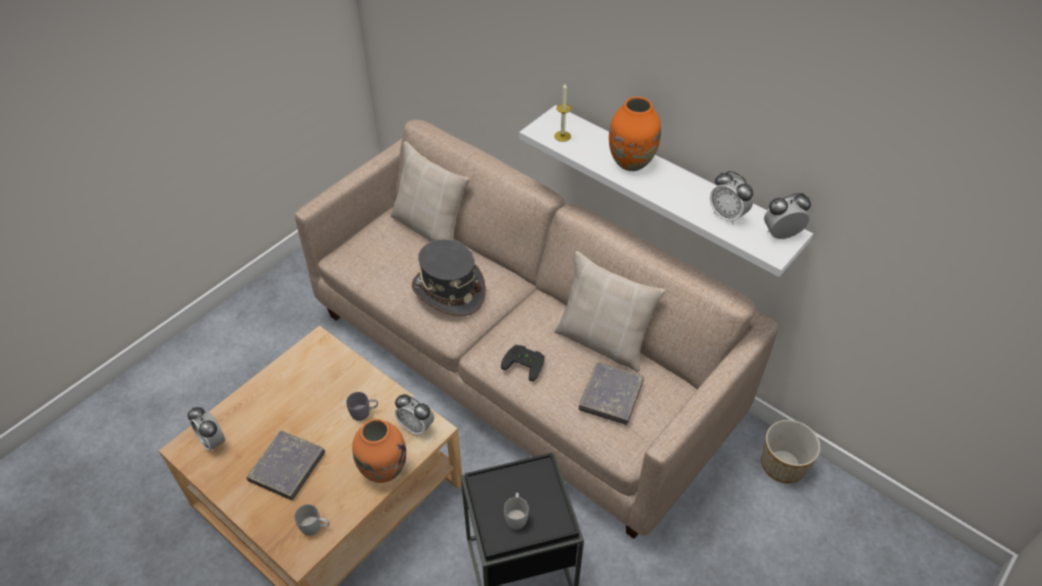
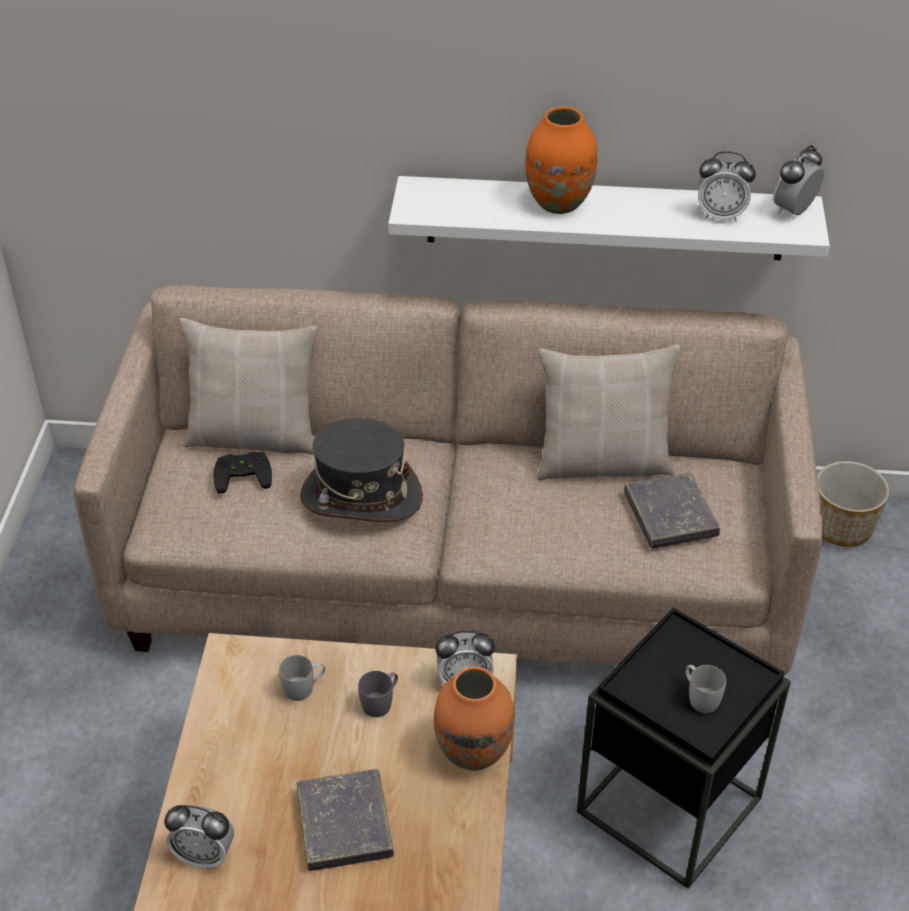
camera: 35 degrees left, 5 degrees down
(315, 527) = (454, 868): white mug -> white mug (304, 687)
(525, 362) = (538, 531): black game controller -> black game controller (243, 473)
(562, 136) = (447, 207): candle -> none

